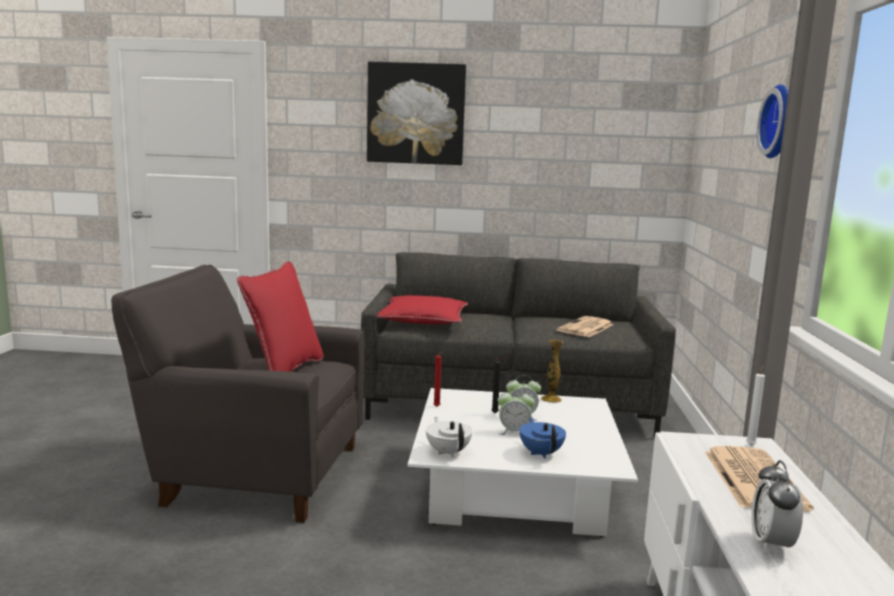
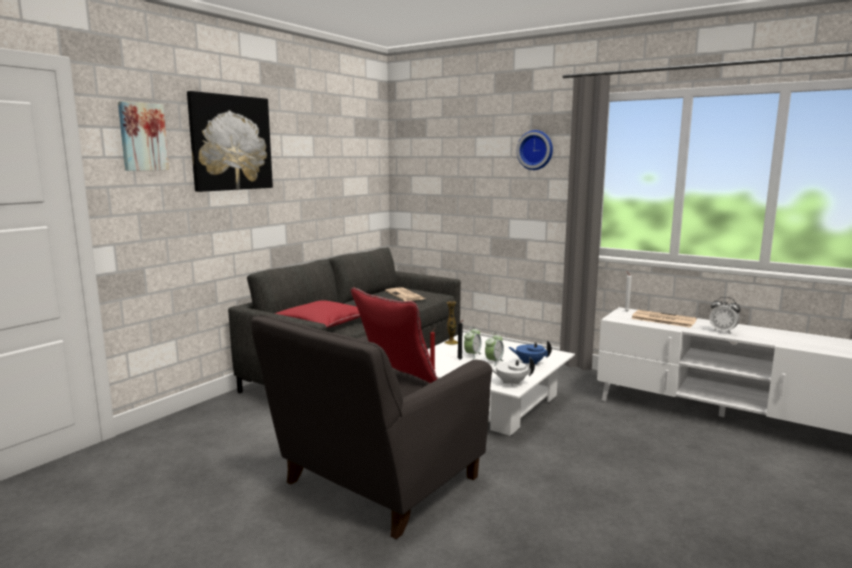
camera: 60 degrees left, 0 degrees up
(320, 107) = (142, 137): none -> picture

